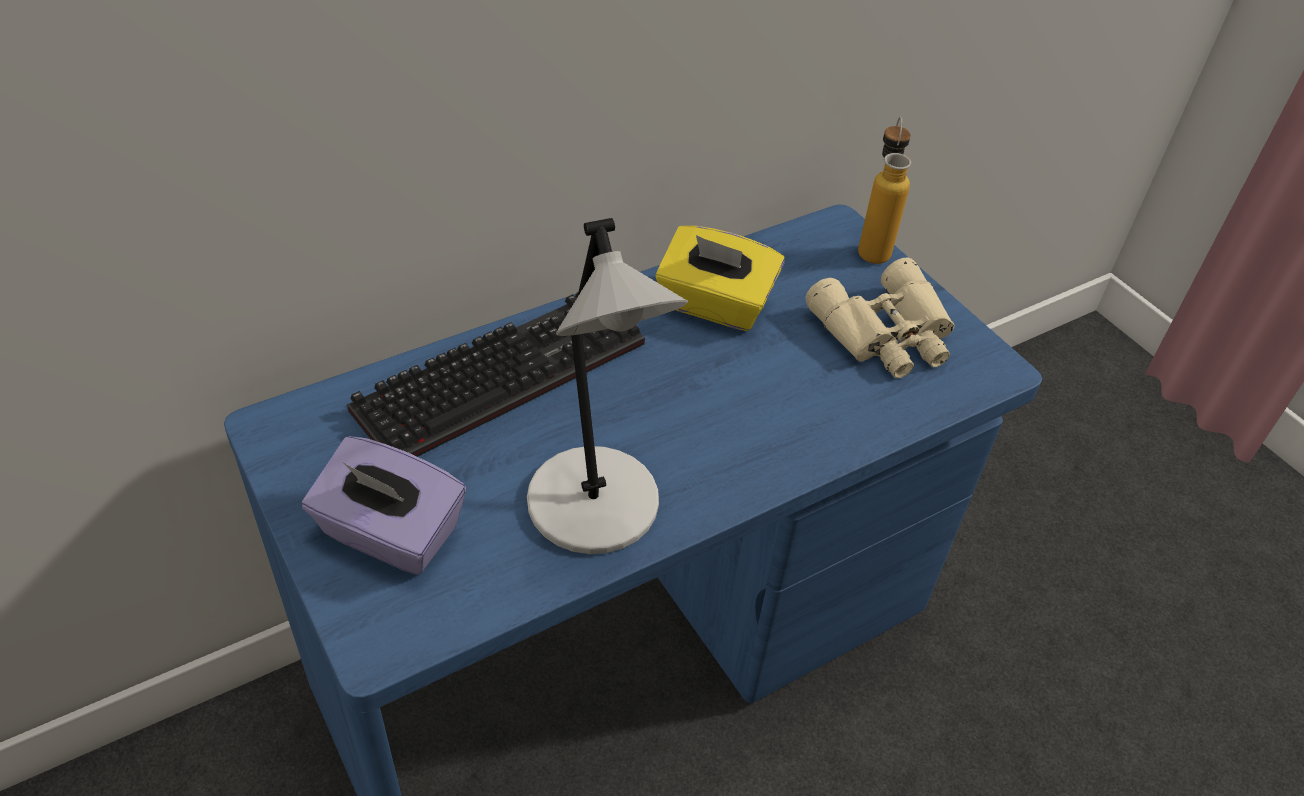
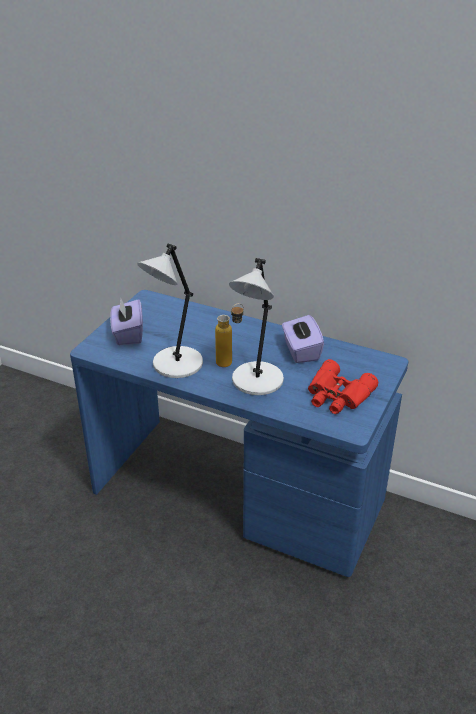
camera: 60 degrees right, 10 degrees down
(503, 371) = (214, 324): keyboard -> none
(714, 305) = (301, 351): yellow tissue box -> purple tissue box
(761, 414) = (256, 381): none -> grey table lamp
(873, 246) = (389, 375): bottle -> bottle (230, 361)
(887, 334) = (337, 396): beige binoculars -> red binoculars

